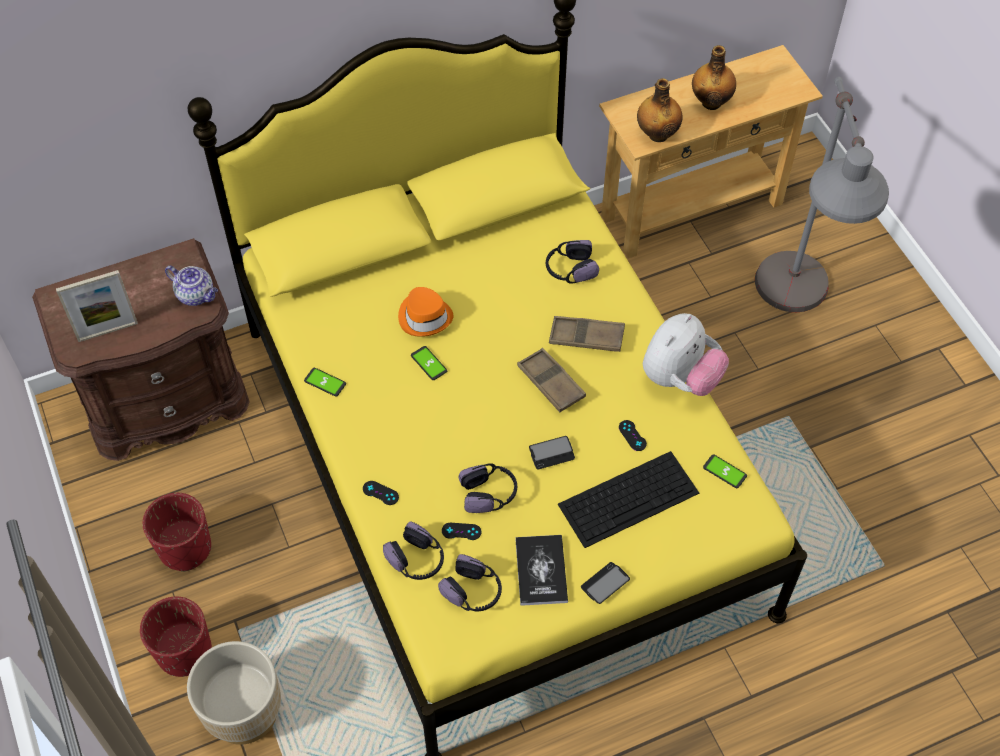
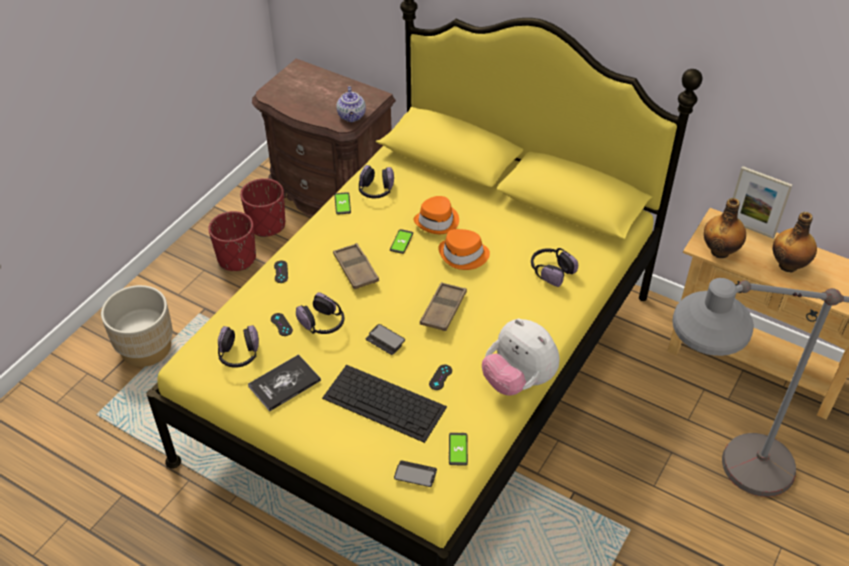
camera: 55 degrees right, 10 degrees down
(107, 331) = (293, 98): picture frame -> picture frame (750, 228)
(184, 652) = (167, 298): red planter -> red planter (266, 225)
(416, 560) = (242, 314): headphones -> headphones (375, 190)
(491, 324) = (463, 255): none -> orange hat
(586, 337) = (501, 309): brown tray -> brown tray (355, 269)
(605, 583) = (302, 425): phone -> phone (415, 474)
(680, 378) = (518, 380): plush toy -> plush toy turned 45 degrees clockwise

